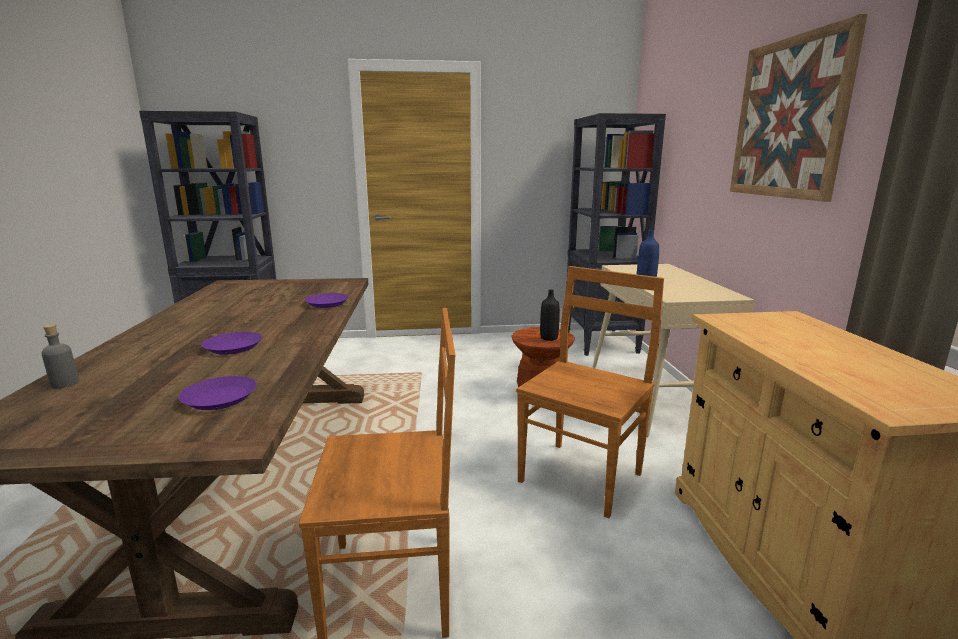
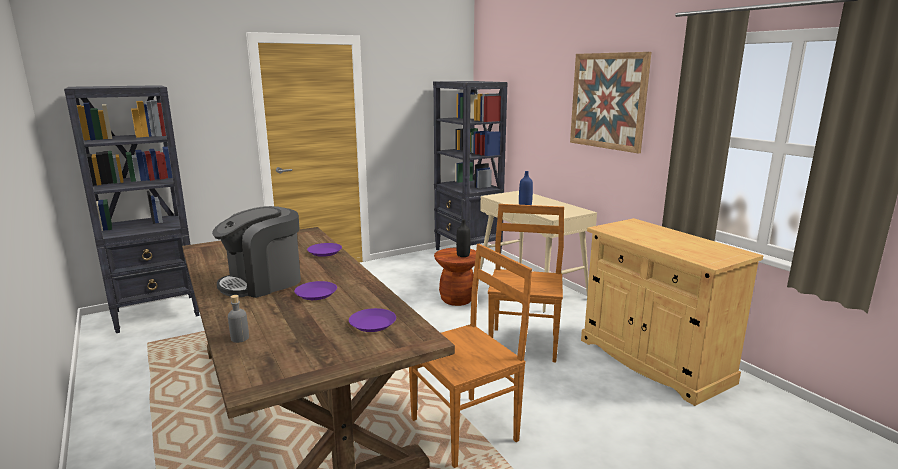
camera: 25 degrees left, 0 degrees up
(210, 325) = (263, 282): none -> coffee machine

